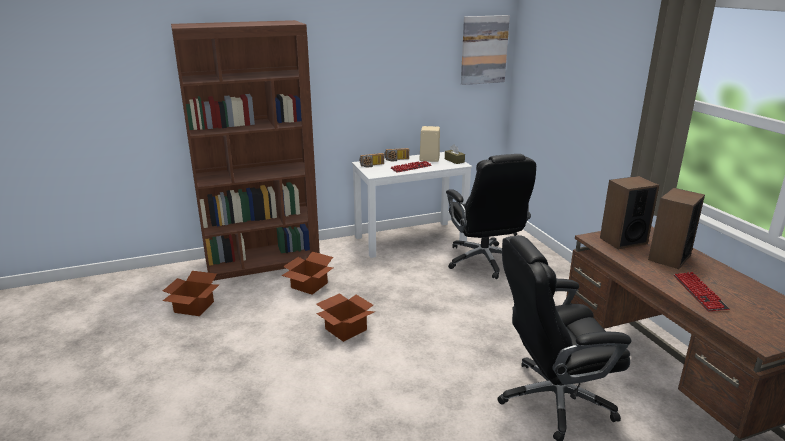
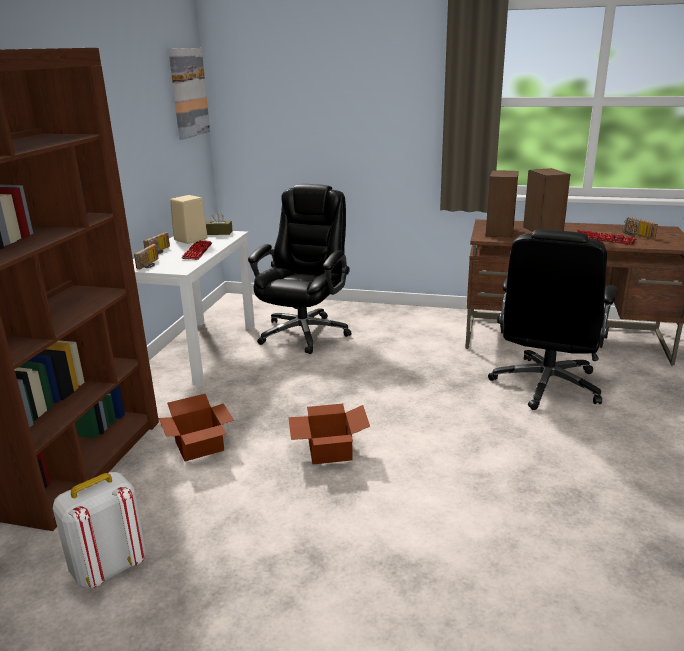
camera: 55 degrees left, 0 degrees up
(193, 307) = (108, 568): cardboard box -> white backpack
(484, 261) = (304, 332): black office chair -> black office chair turned 90 degrees counterclockwise
(752, 308) = (636, 235): none -> radio

